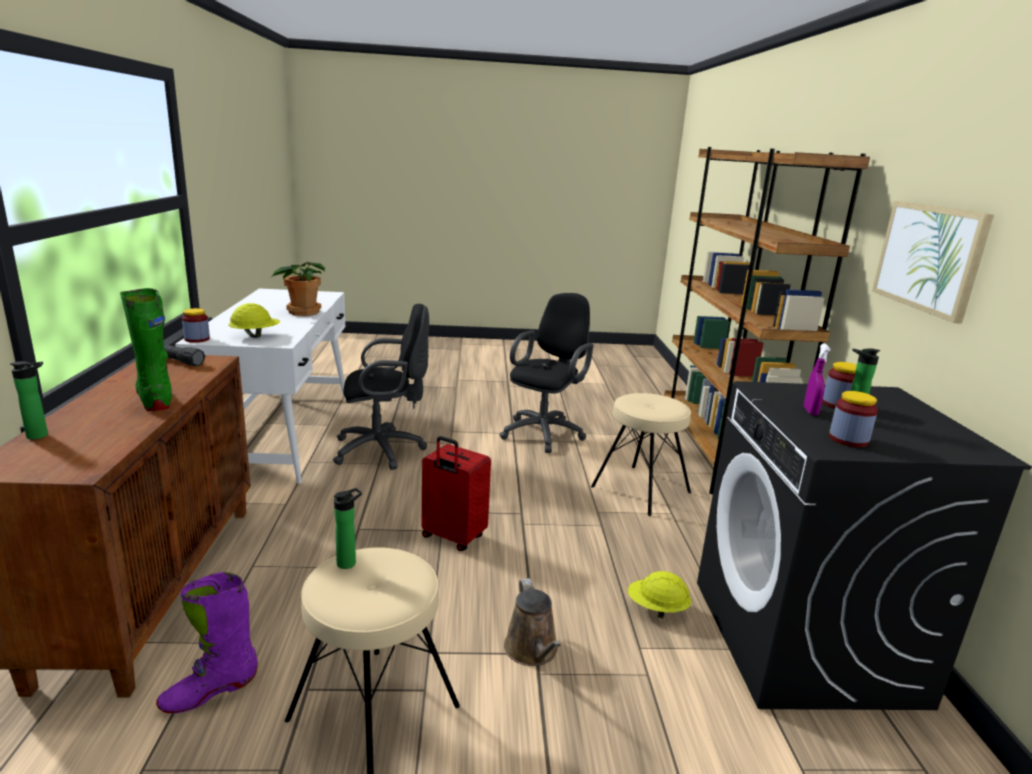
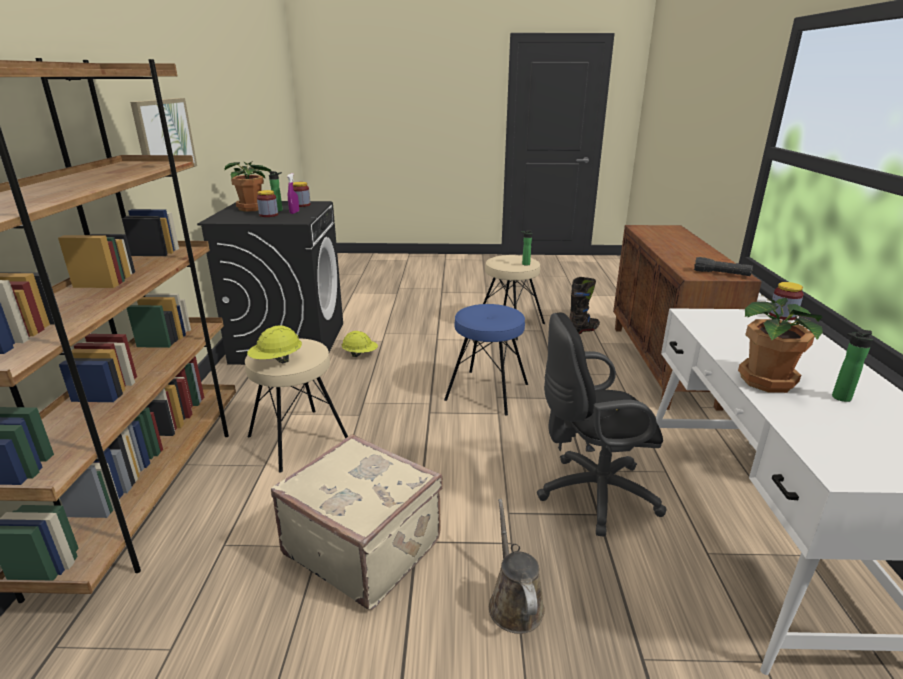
camera: 175 degrees left, 5 degrees up
(41, 435) = (686, 236): bottle -> bottle (839, 398)
(155, 400) = (671, 250): green boot -> none
(210, 691) = (583, 330): purple boot -> black boot
(255, 335) = (736, 324): yellow hard hat -> yellow hard hat (277, 361)
(452, 538) = (487, 392): red suitcase -> blue stool
(532, 651) = (438, 340): brown watering can -> brown watering can (514, 603)
(545, 432) = (364, 546): black office chair -> beige suitcase
(914, 427) = (253, 208): none -> potted plant

